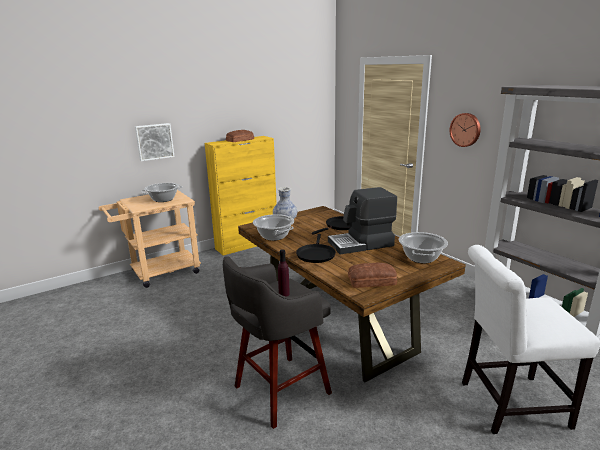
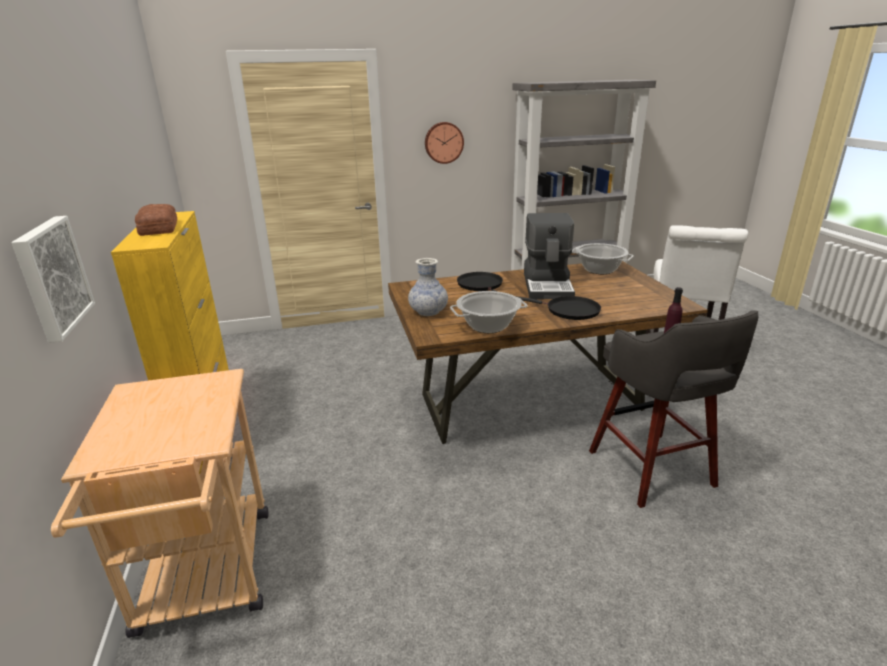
camera: 70 degrees left, 5 degrees up
(163, 199) = (180, 403): cooking pot -> none
(372, 281) = (652, 297): bread -> none

